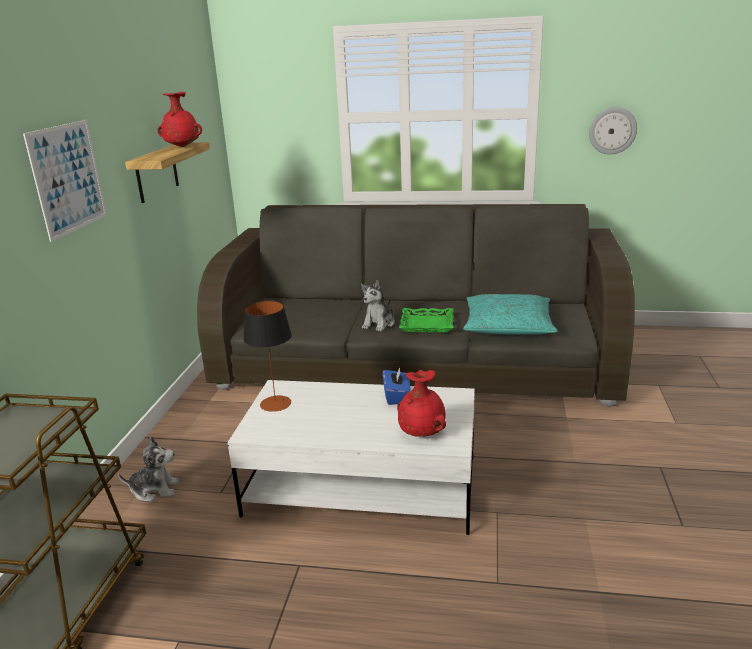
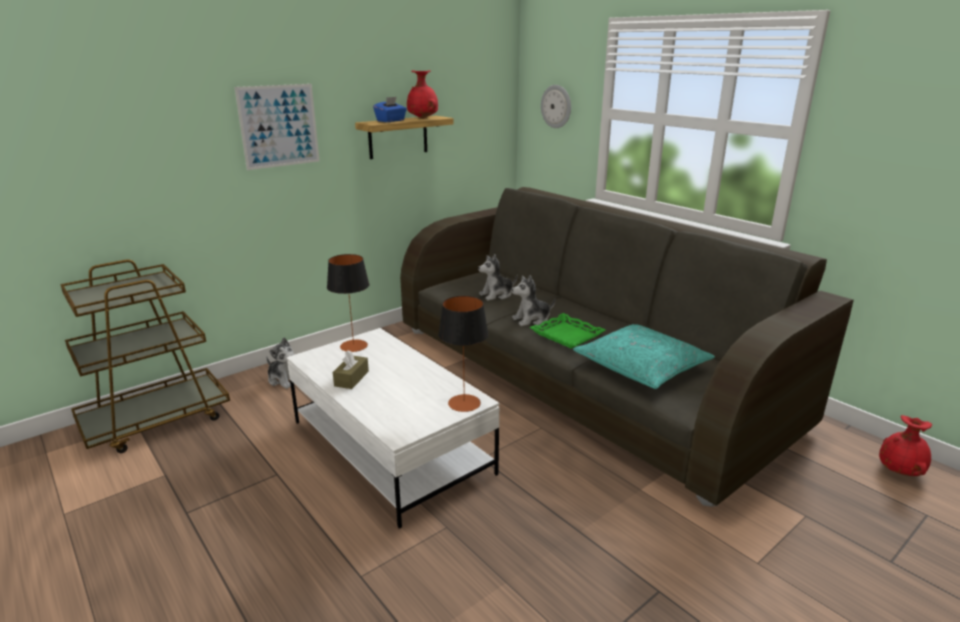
camera: 40 degrees right, 0 degrees up
(310, 316) = (497, 295): none -> plush toy
(330, 428) = (351, 378): none -> brown tissue box
(396, 396) = (432, 379): blue tissue box -> blue tissue box (391, 121)
(422, 433) = (397, 414): red vase -> red vase (900, 471)
(453, 400) = (464, 403): none -> table lamp
(612, 130) = (900, 171): wall clock -> wall clock (556, 106)

